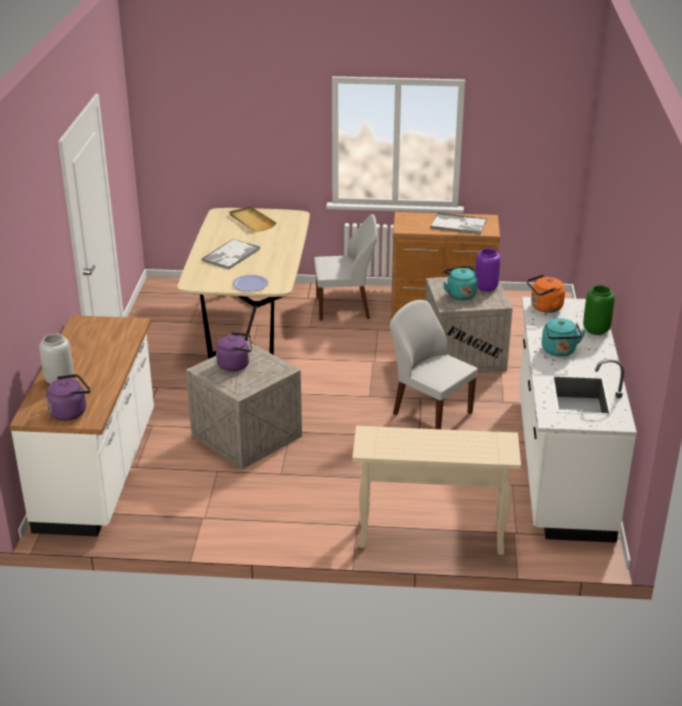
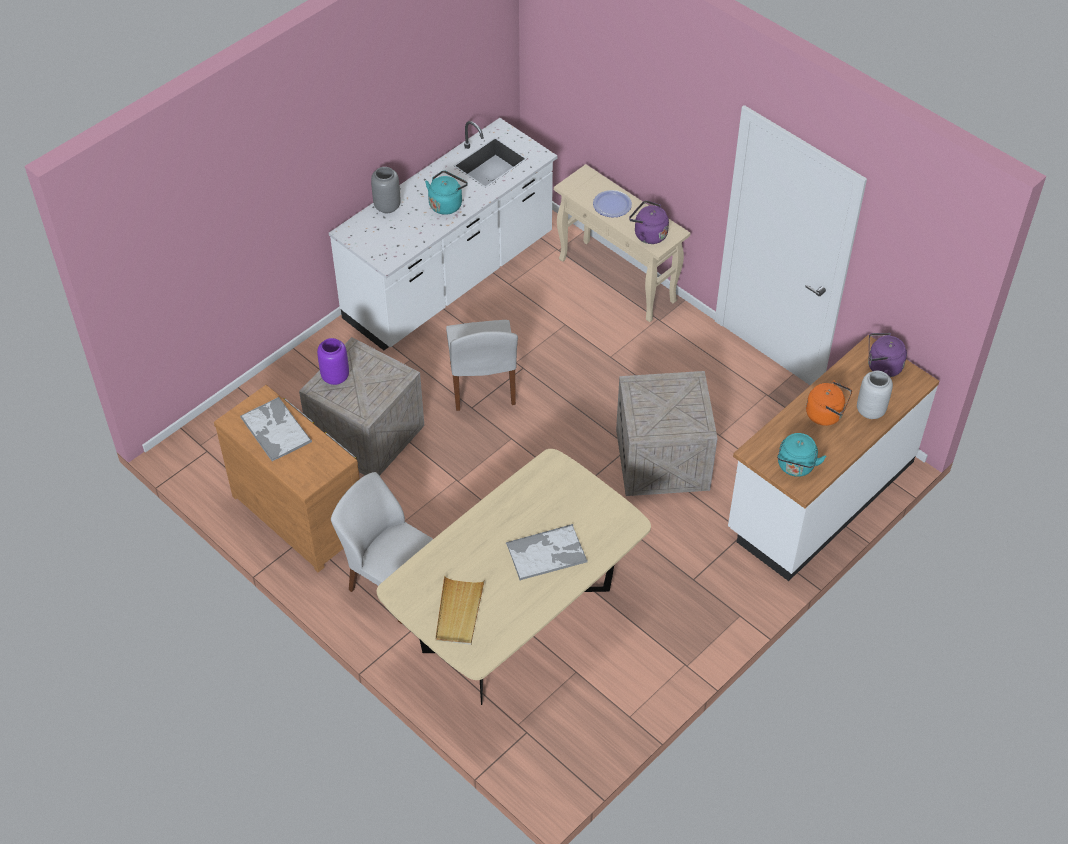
camera: 140 degrees left, 20 degrees up
(236, 365) = (669, 416): purple kettle -> purple kettle (648, 234)
(250, 284) = (574, 485): plate -> plate (612, 205)
(460, 294) = (370, 383): turquoise kettle -> turquoise kettle (795, 467)
(544, 307) = (388, 252): orange kettle -> orange kettle (826, 414)
(596, 330) = (388, 206): green vase -> grey vase

